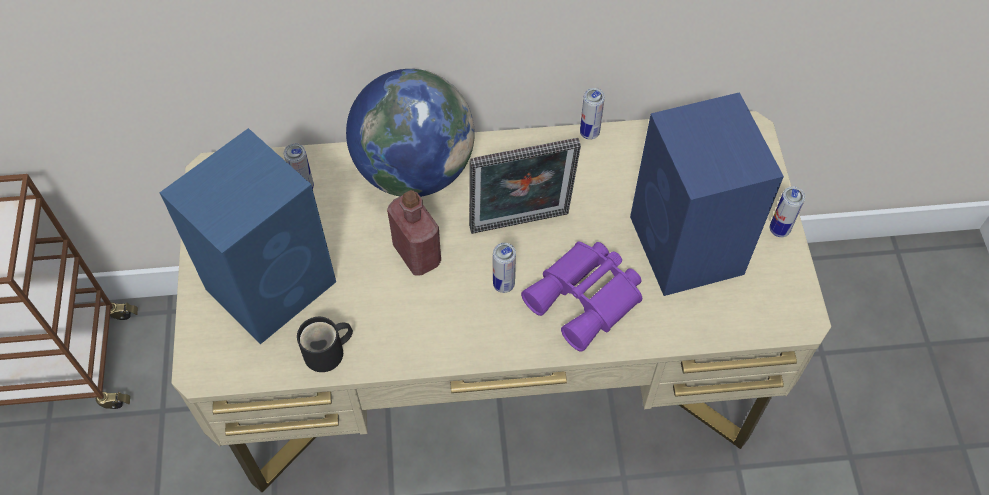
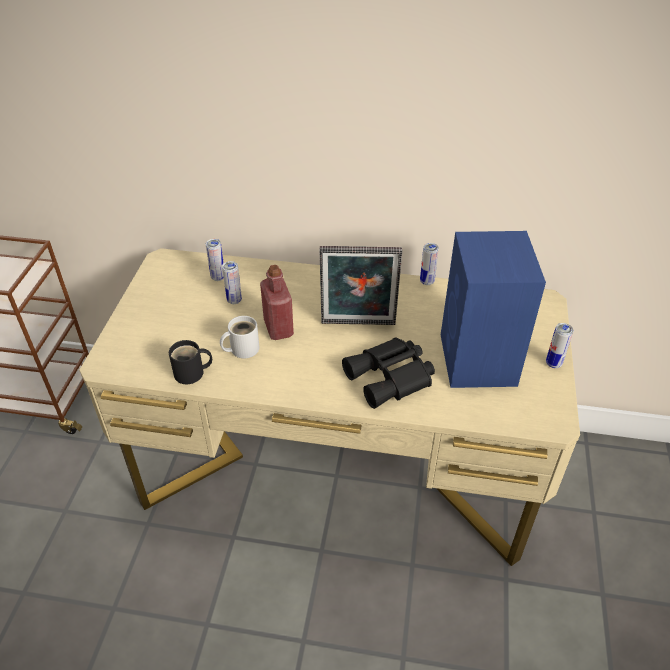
camera: 15 degrees right, 15 degrees down
(273, 283) = (173, 326): blue speaker -> none
(379, 298) = (241, 348): none -> white mug
(414, 170) = (296, 281): globe -> none
(503, 284) = (333, 357): can -> can (234, 300)
(587, 299) = (391, 378): purple binoculars -> black binoculars

